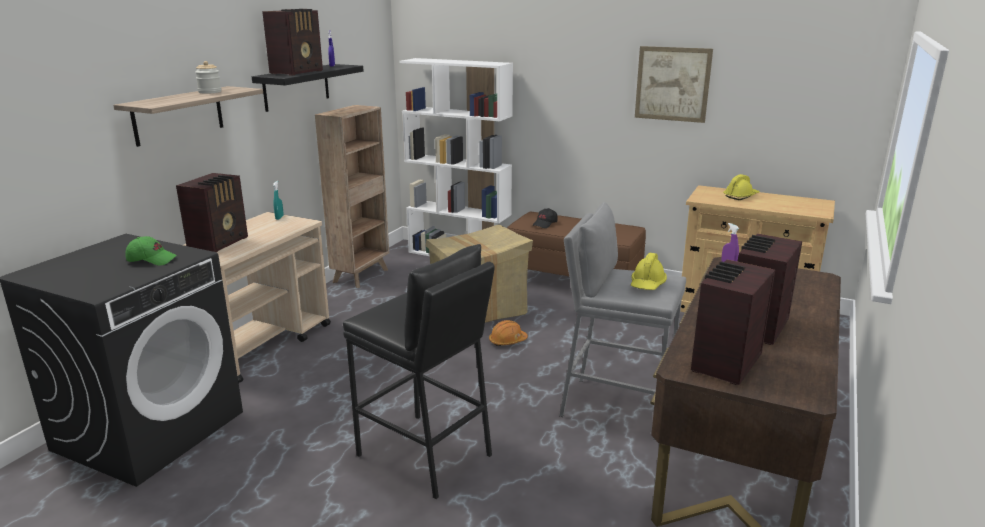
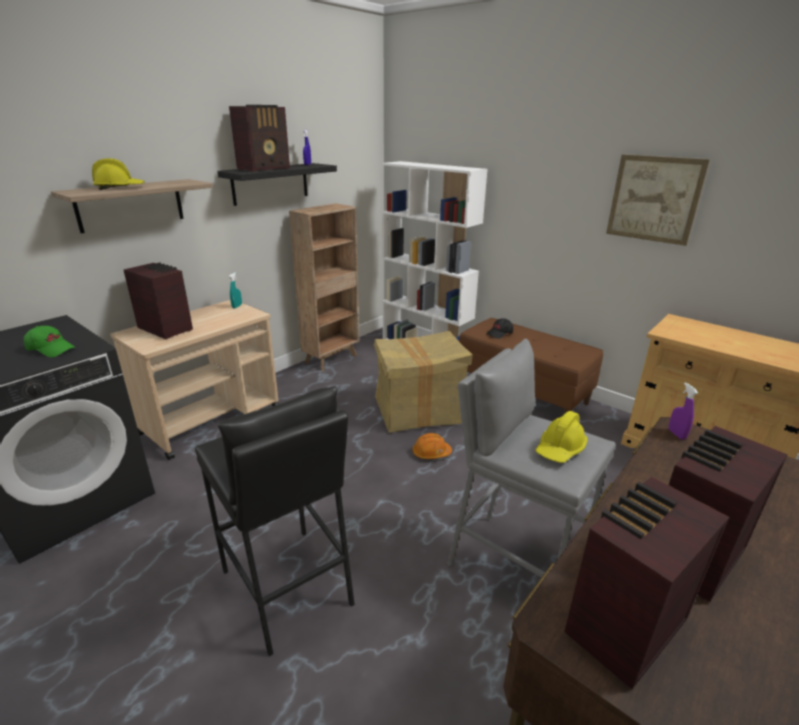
camera: 15 degrees right, 5 degrees up
(210, 92) = (159, 183): jar -> none
(220, 243) = (165, 328): radio -> radio turned 90 degrees counterclockwise
(740, 196) = (716, 334): yellow hard hat -> yellow hard hat (120, 188)

